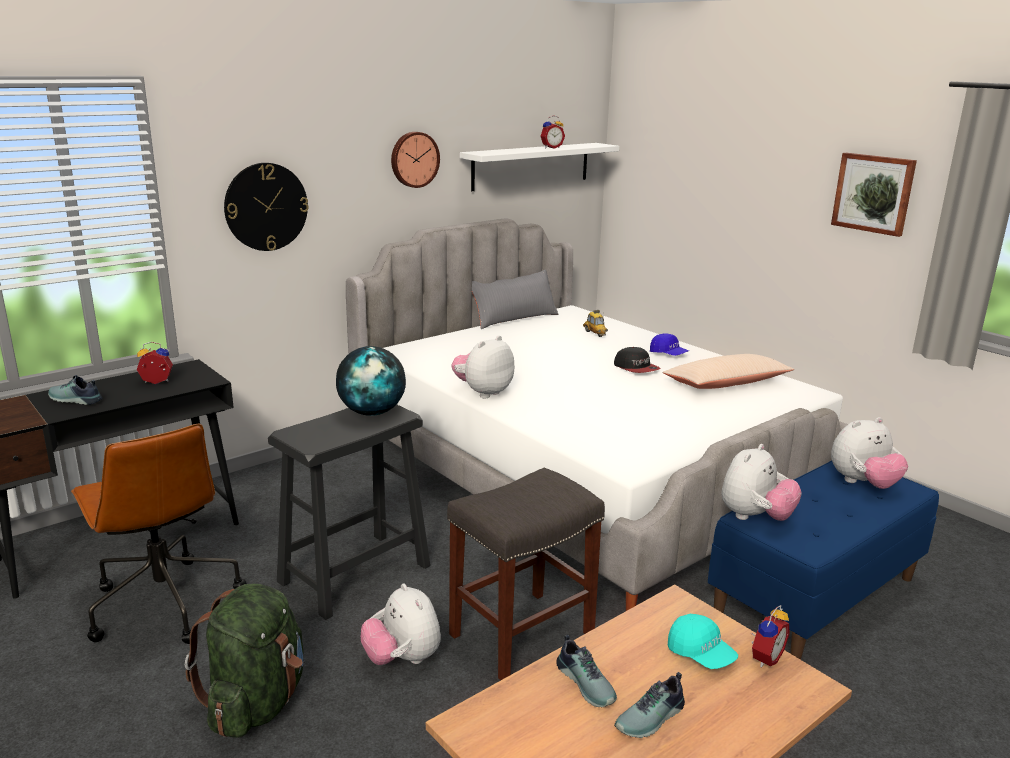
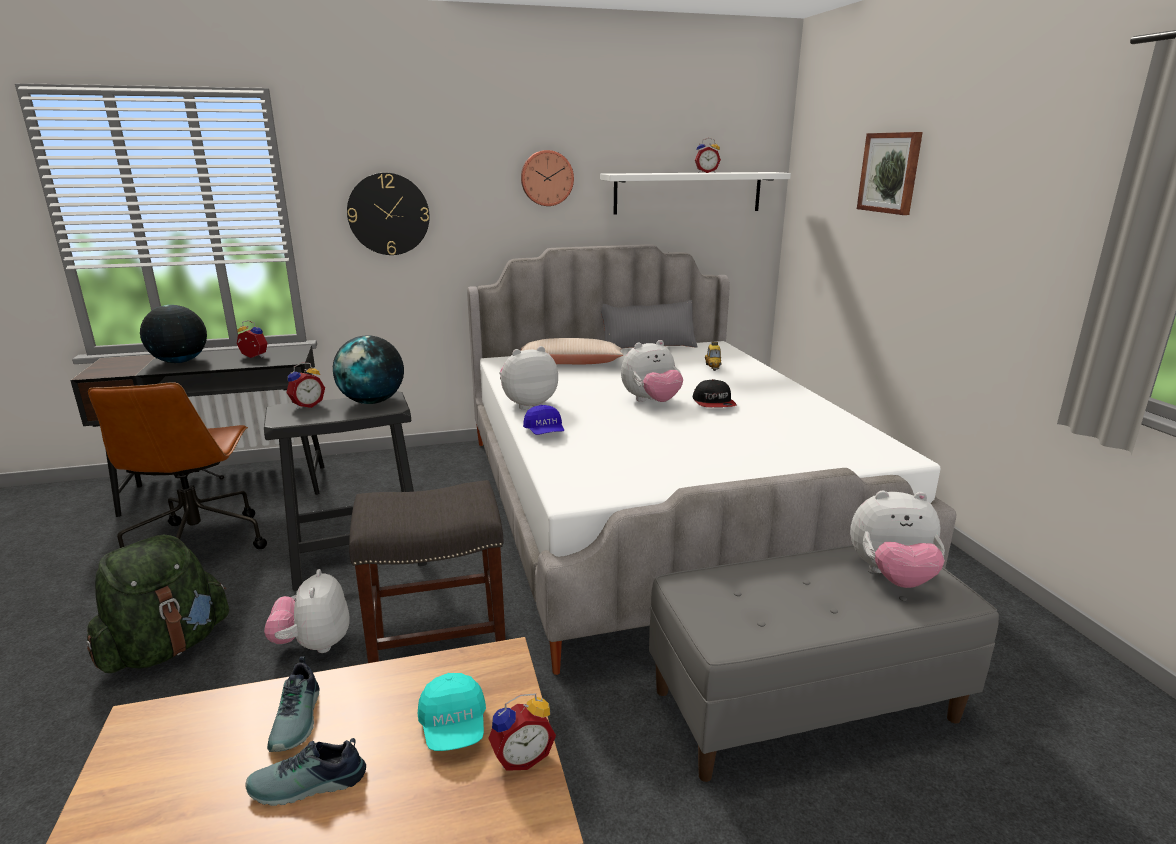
camera: 25 degrees right, 0 degrees up
(74, 400) = (179, 362): shoe -> globe
(311, 426) = (307, 405): none -> alarm clock
(668, 354) = (768, 395): blue cap -> blue cap (544, 432)
(726, 384) = (798, 432): beige pillow -> beige pillow (570, 363)
(755, 517) = (699, 585): plush toy -> plush toy (651, 401)
(815, 595) = (804, 704): blue bench -> grey bench
(873, 193) = (1036, 210): picture -> picture (890, 173)

